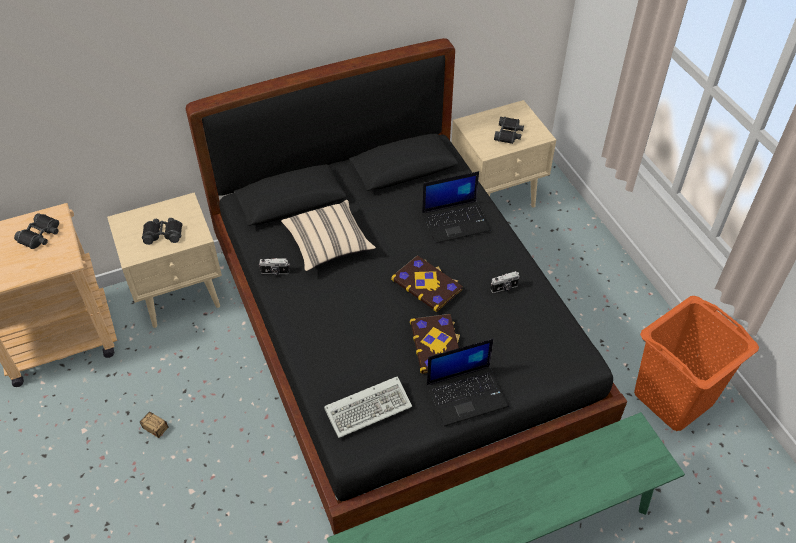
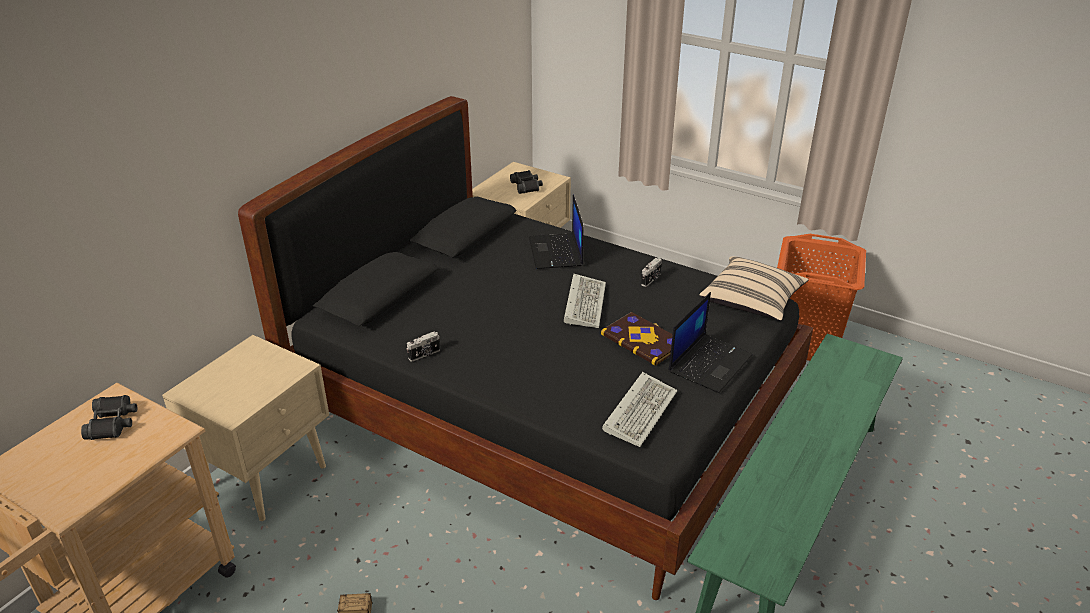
camera: 35 degrees left, 15 degrees down
(163, 234) = (252, 381): black binoculars -> none
(328, 245) = (455, 313): beige pillow -> beige pillow (752, 302)
(427, 284) = (584, 303): book -> keyboard
(456, 221) = (556, 252): laptop -> laptop turned 135 degrees clockwise

